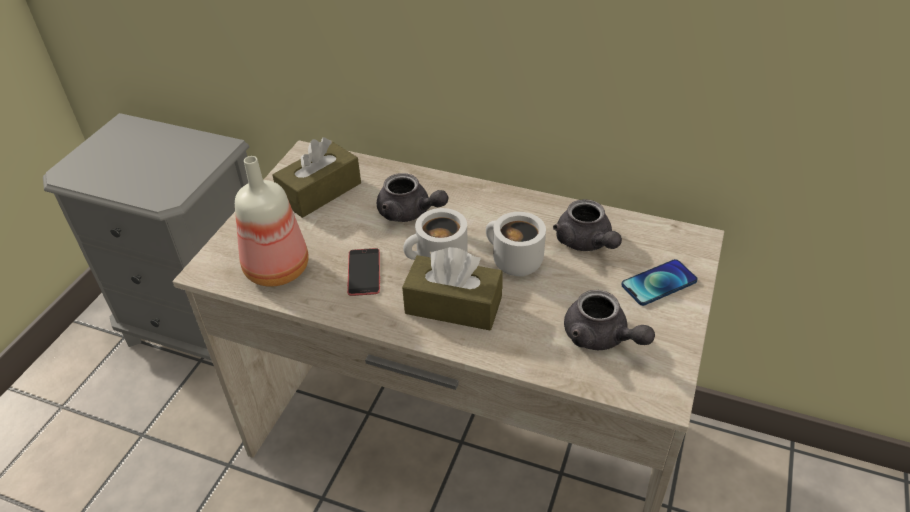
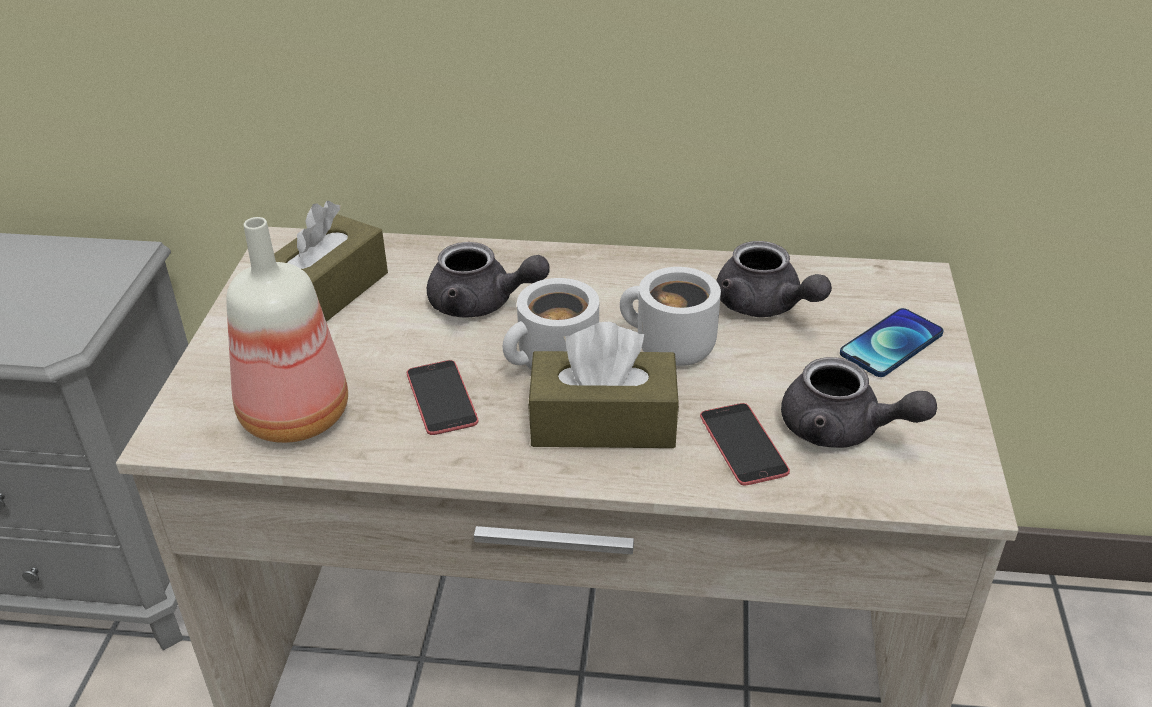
camera: 15 degrees left, 5 degrees down
(534, 335) = (743, 444): none -> phone

